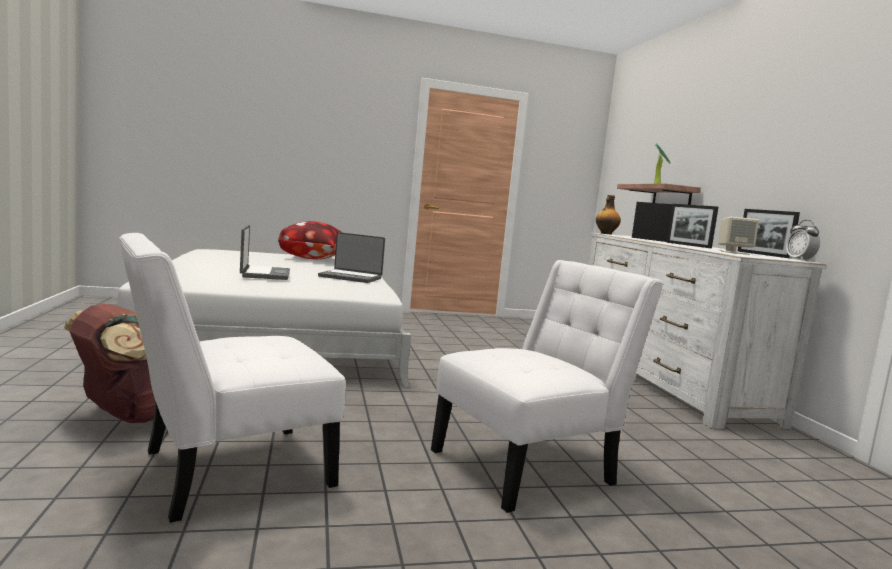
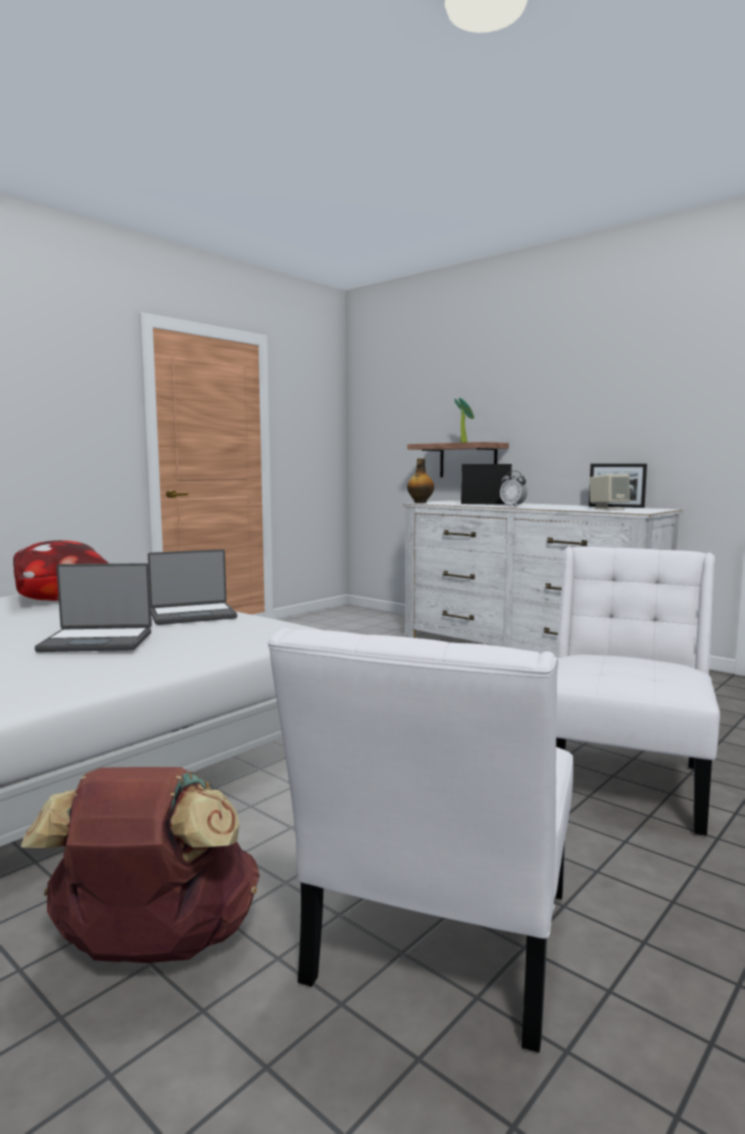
camera: 35 degrees left, 0 degrees up
(264, 274) = (97, 641): laptop -> laptop turned 135 degrees clockwise
(688, 245) = (538, 506): picture frame -> none
(799, 260) = (663, 509): alarm clock -> alarm clock (513, 506)

